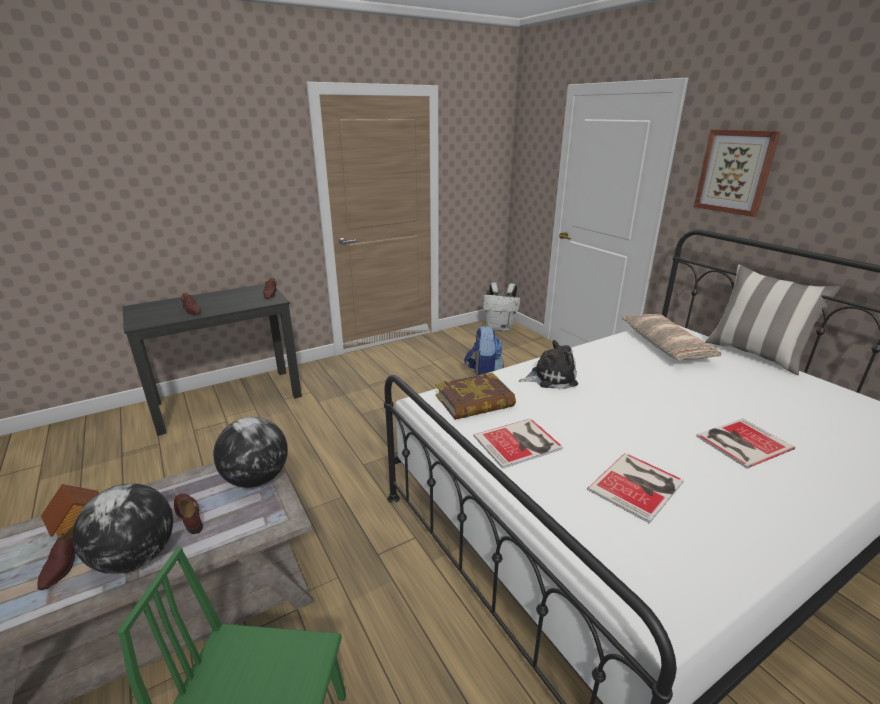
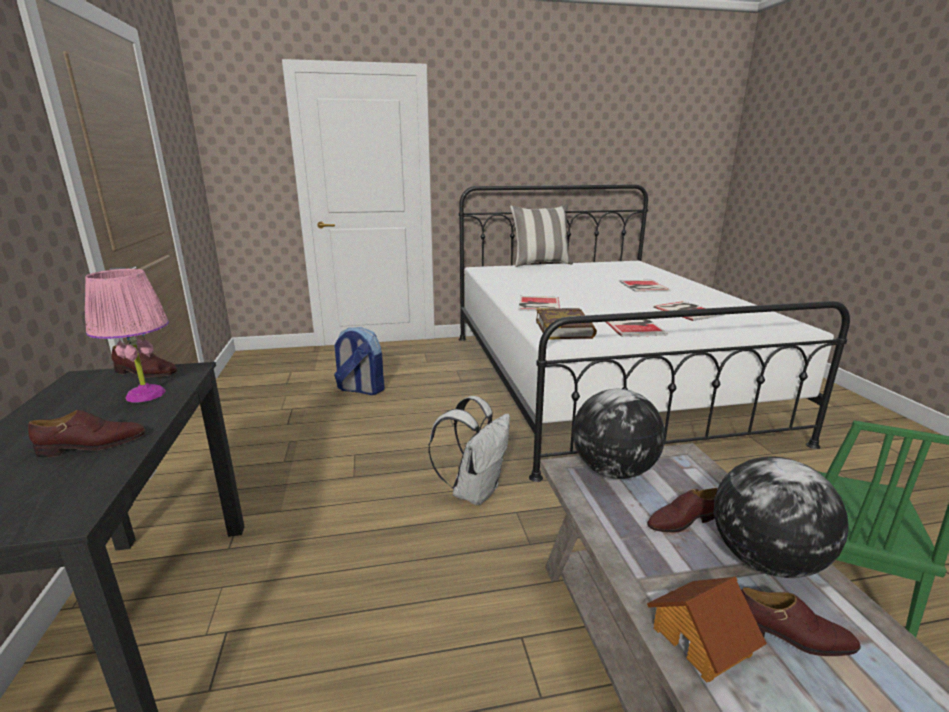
camera: 70 degrees left, 5 degrees down
(243, 302) = (145, 395): none -> pink table lamp
(500, 328) = (263, 358): white backpack -> white backpack (475, 491)
(550, 377) = (537, 304): plush toy -> book
(665, 346) = (510, 274): pillow -> none
(735, 172) = (485, 139): picture -> none

